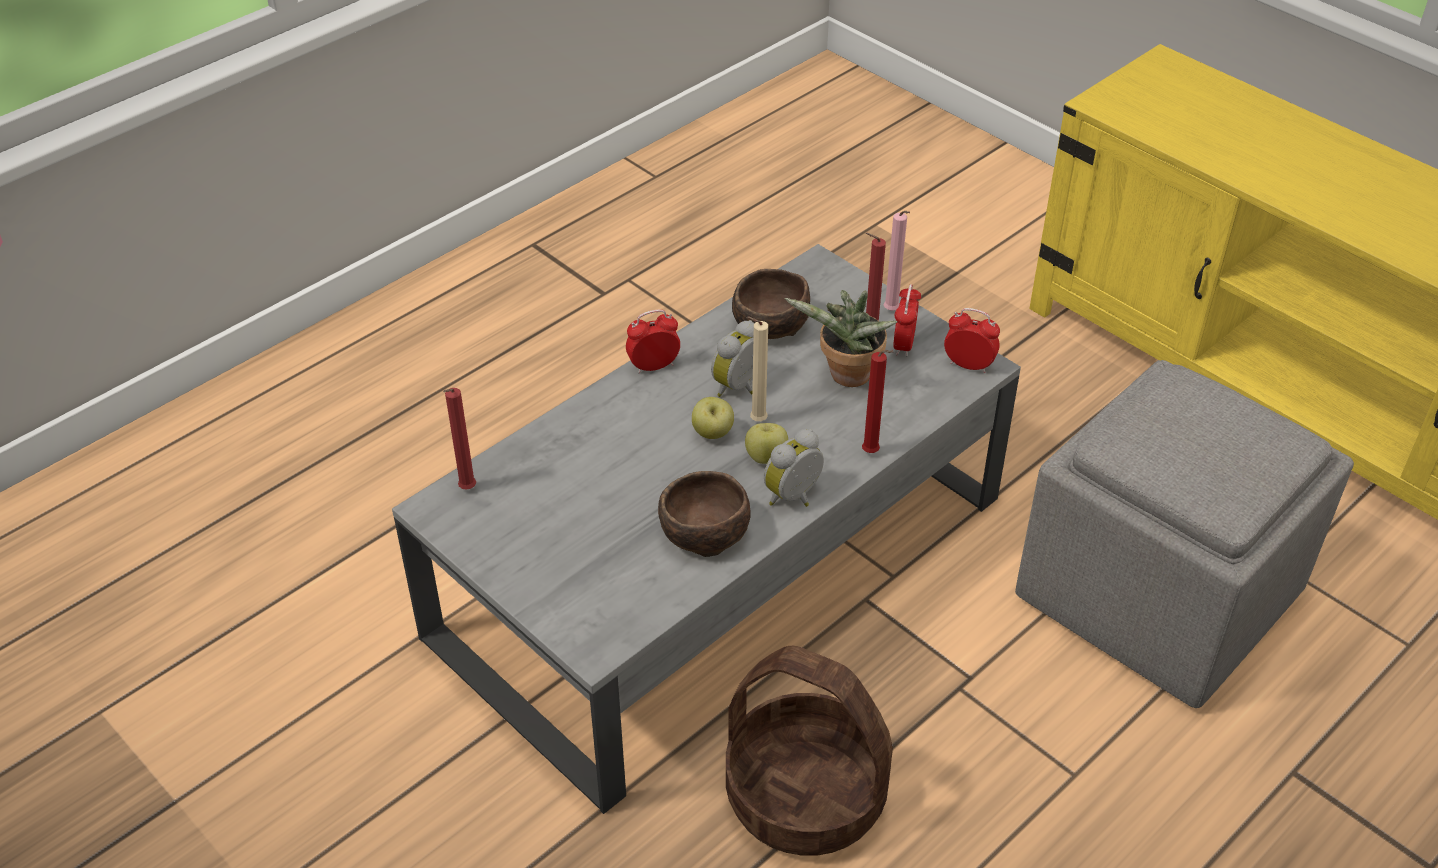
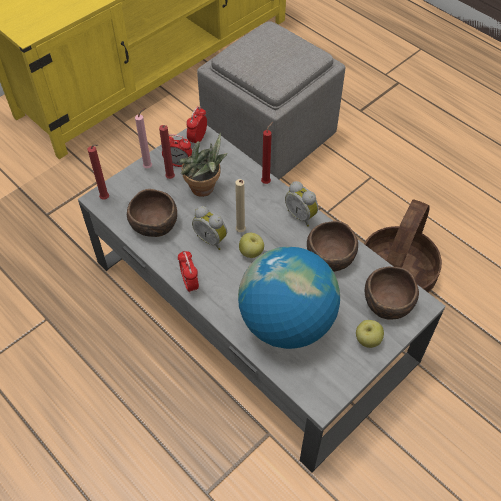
camera: 90 degrees left, 10 degrees up
(466, 490) = (304, 383): red candle -> red candle (106, 199)
(573, 472) = (286, 322): none -> globe
(602, 602) = (387, 303): none -> brown bowl
(766, 457) = (270, 227): apple -> apple (367, 340)

